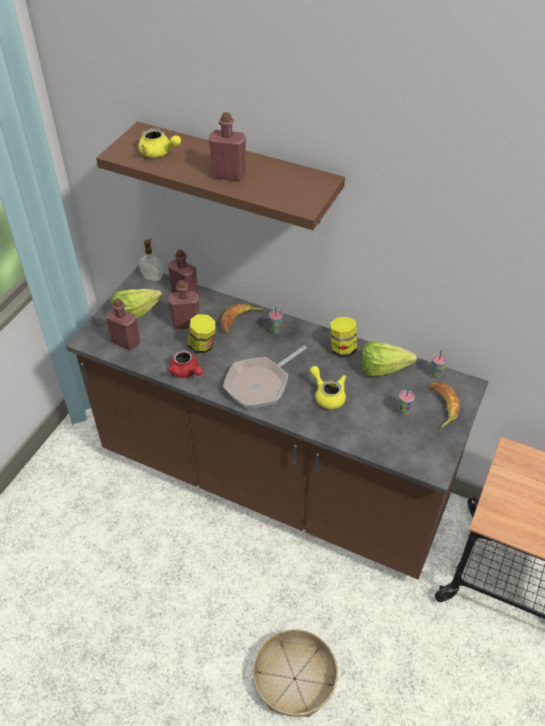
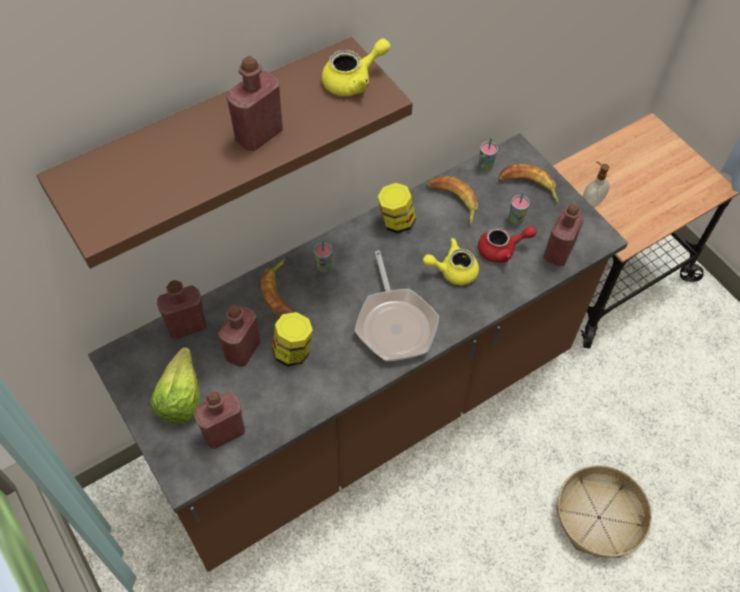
camera: 60 degrees left, 10 degrees up
(153, 277) = (128, 348): soap dispenser -> soap dispenser (591, 202)
(159, 153) = (142, 183): yellow teapot -> yellow teapot (353, 81)
(186, 372) = (324, 388): red teapot -> red teapot (502, 250)
(387, 370) = (453, 201): lettuce -> banana
(397, 448) = (558, 252): none -> red bottle

